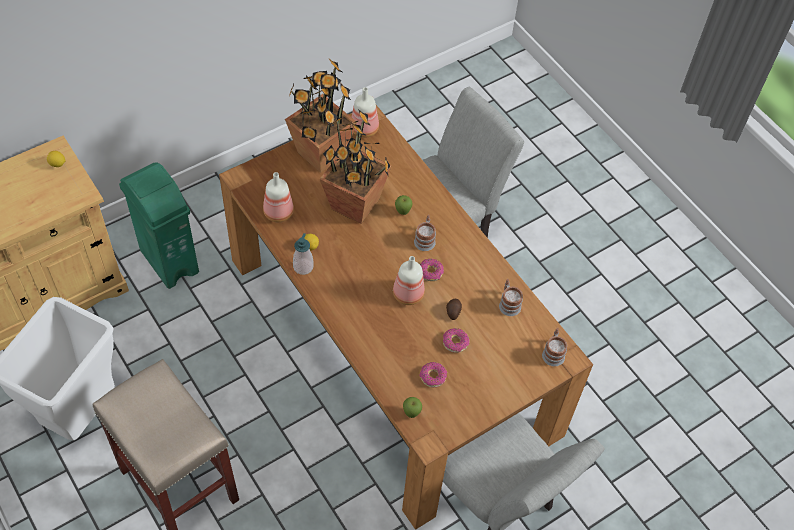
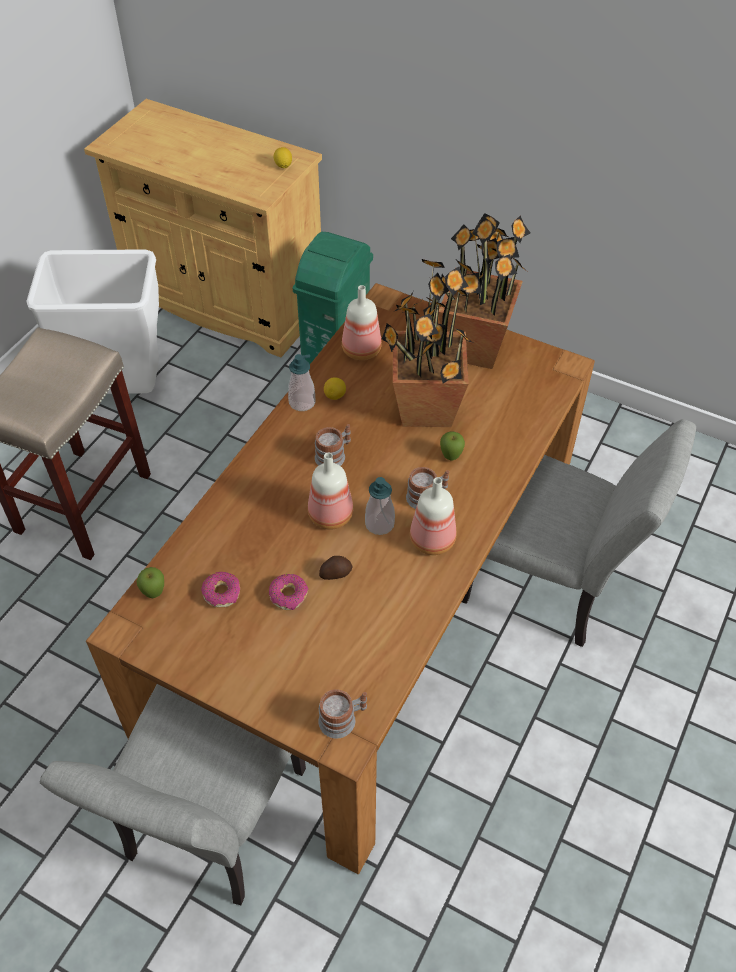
camera: 65 degrees right, 5 degrees down
(365, 129) = (546, 369): bottle -> bottle (433, 541)
(430, 272) = (379, 524): donut -> soap dispenser
(508, 303) = (390, 630): mug -> mug (334, 455)

